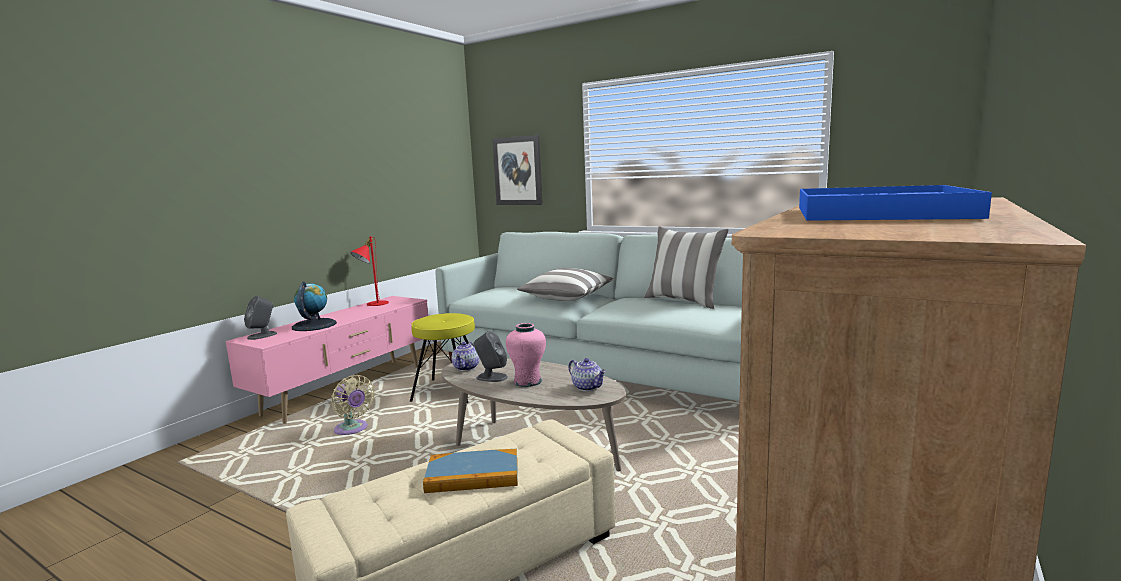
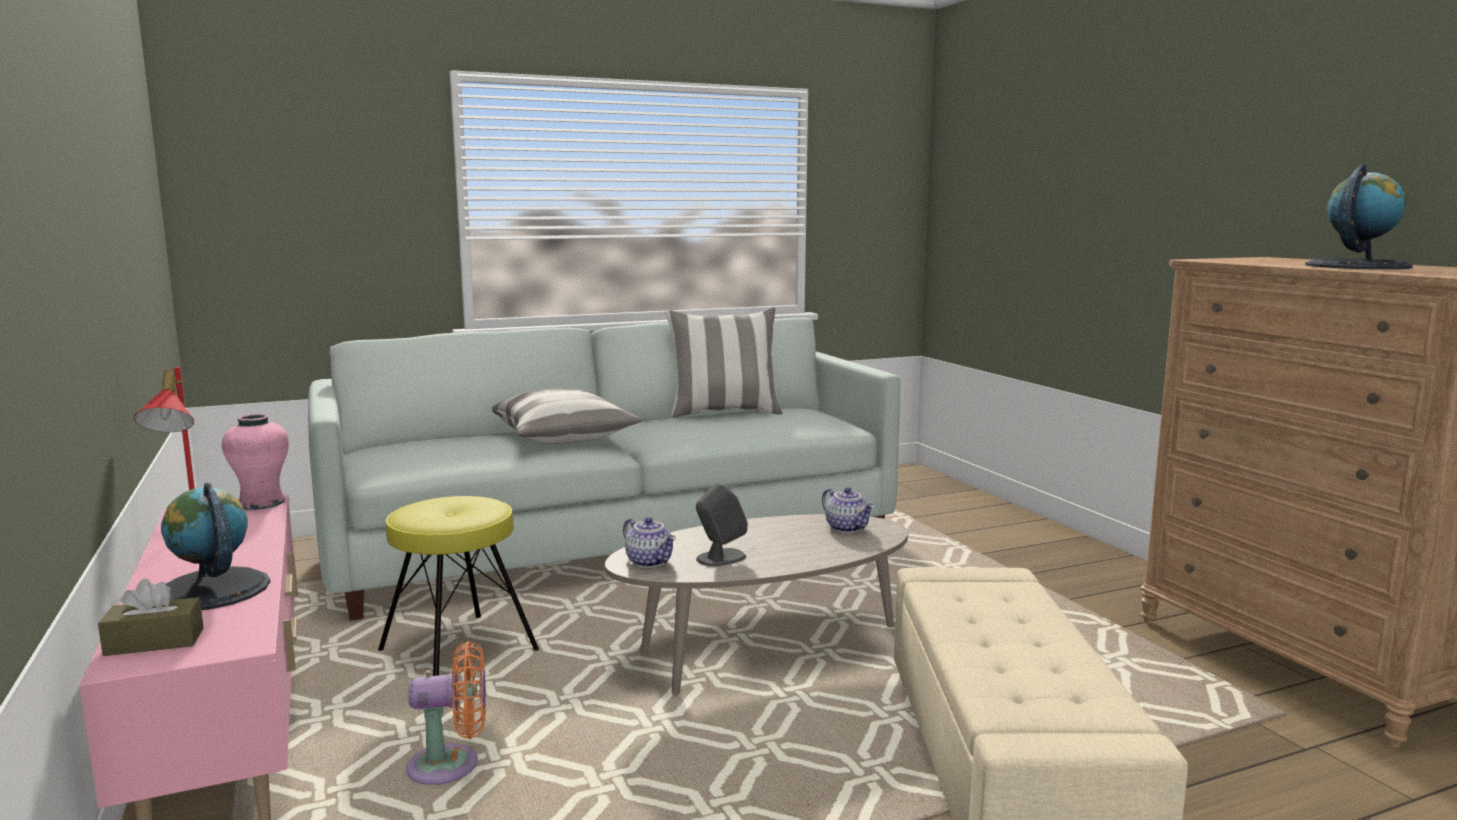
camera: 55 degrees left, 0 degrees up
(262, 335) = (154, 642): grey speaker -> brown tissue box
(352, 430) = (451, 766): beige fan -> orange fan
(473, 475) = (1019, 633): book -> none
(518, 171) = (300, 220): picture -> none
(527, 381) = (775, 546): pink vase -> pink vase (261, 503)
(588, 387) = (847, 528): teapot -> teapot turned 60 degrees clockwise
(879, 212) = (1356, 266): blue tray -> globe

